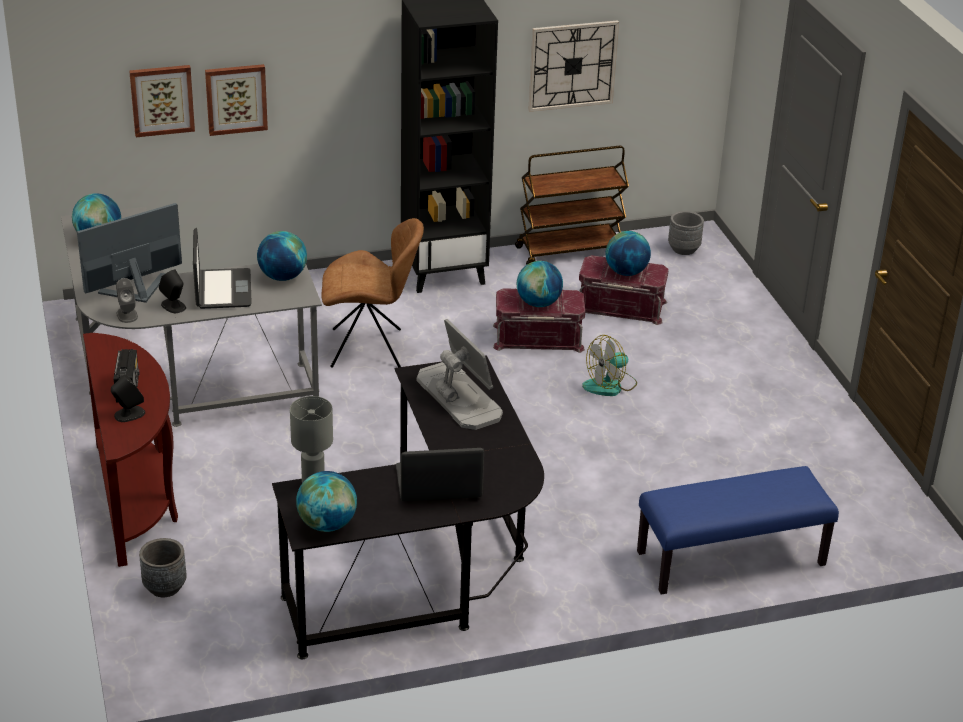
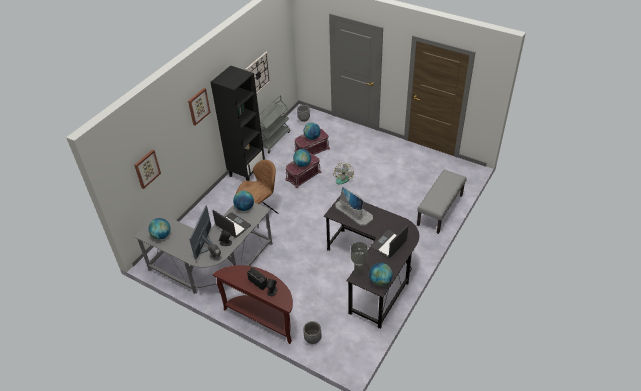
camera: 40 degrees left, 10 degrees up
(236, 99) = (169, 152): picture -> picture (198, 106)
(458, 396) = (354, 212): monitor -> monitor turned 150 degrees counterclockwise
(570, 251) = (273, 140): brown cart -> grey cart
(730, 560) = (440, 210): blue bench -> grey bench

